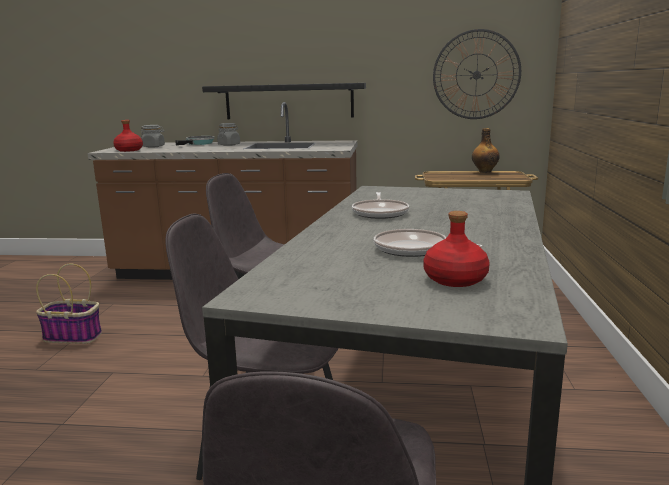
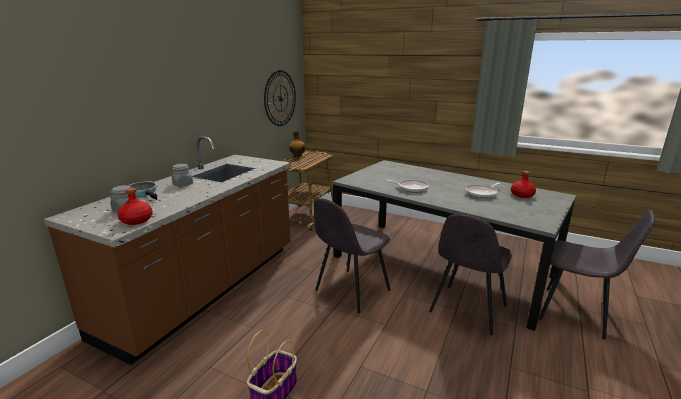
camera: 70 degrees left, 5 degrees up
(289, 101) = (190, 134): black shelf -> none

